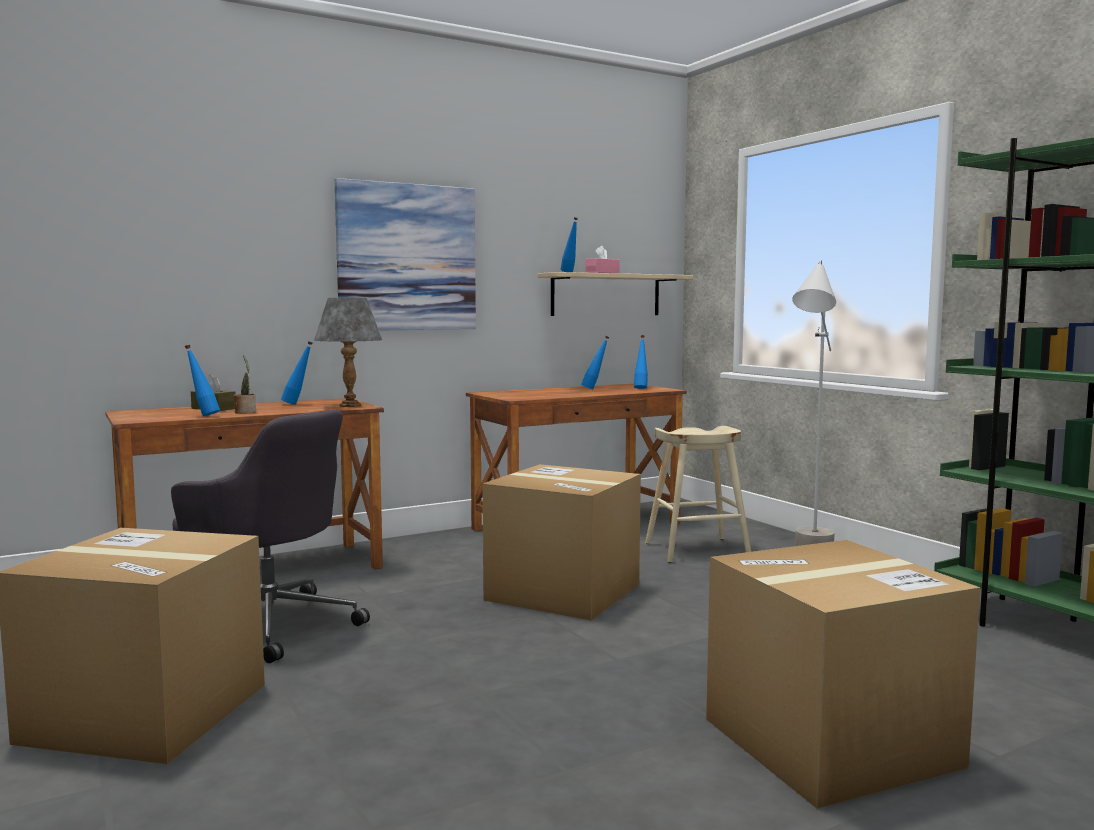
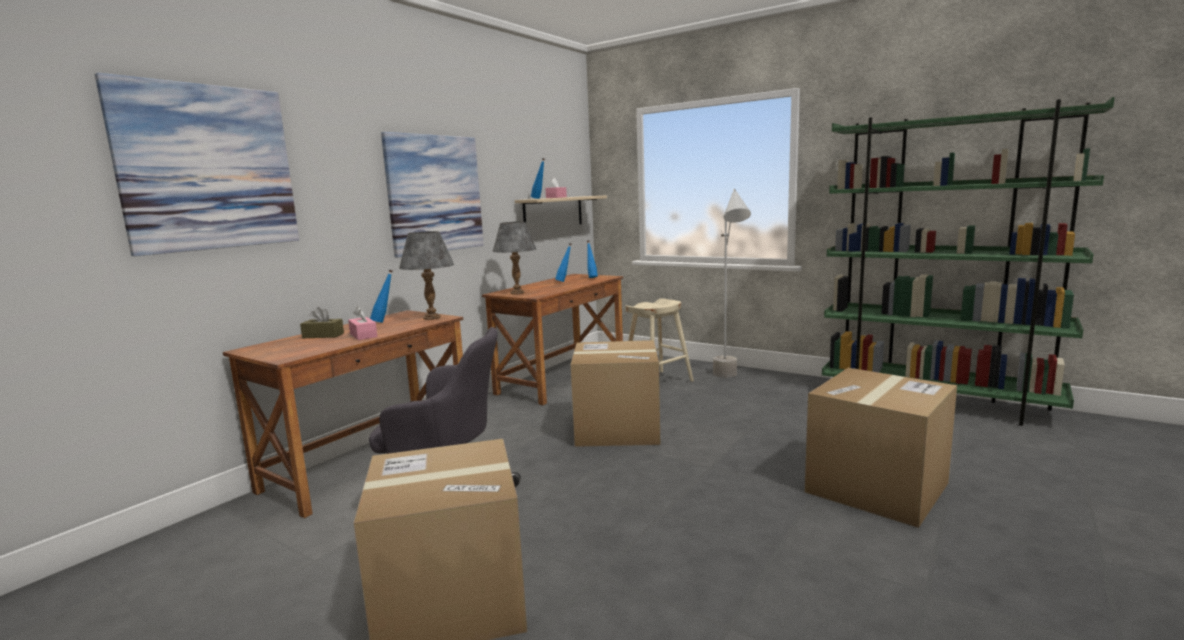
camera: 25 degrees left, 5 degrees up
(114, 212) = (208, 168): none -> picture
(203, 415) = (336, 344): blue bottle -> none
(245, 412) = (363, 335): potted plant -> pink tissue box
(506, 394) = (517, 293): none -> grey table lamp

